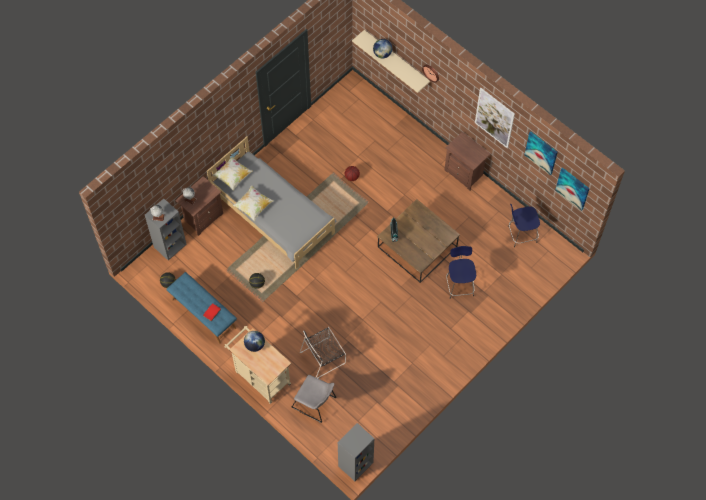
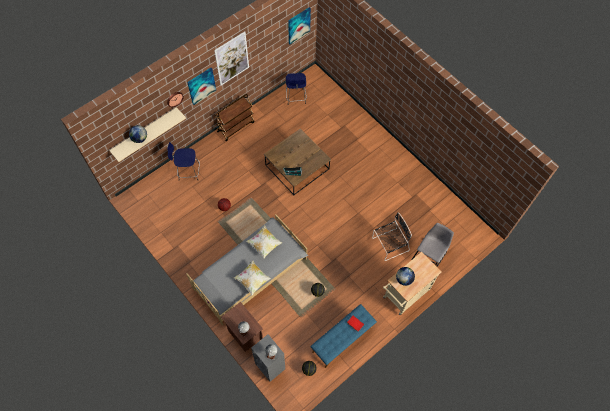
camera: 85 degrees left, 0 degrees up
(233, 176) = (218, 296): pillow -> pillow (264, 244)
(324, 357) = (389, 245): black chair -> black chair turned 90 degrees counterclockwise
(355, 465) = (481, 230): grey bookcase -> none
(459, 285) = (334, 142): blue stool -> blue stool (188, 171)
(465, 173) = (236, 126): brown nightstand -> brown cart
(541, 152) = (271, 32): picture -> picture (201, 86)

